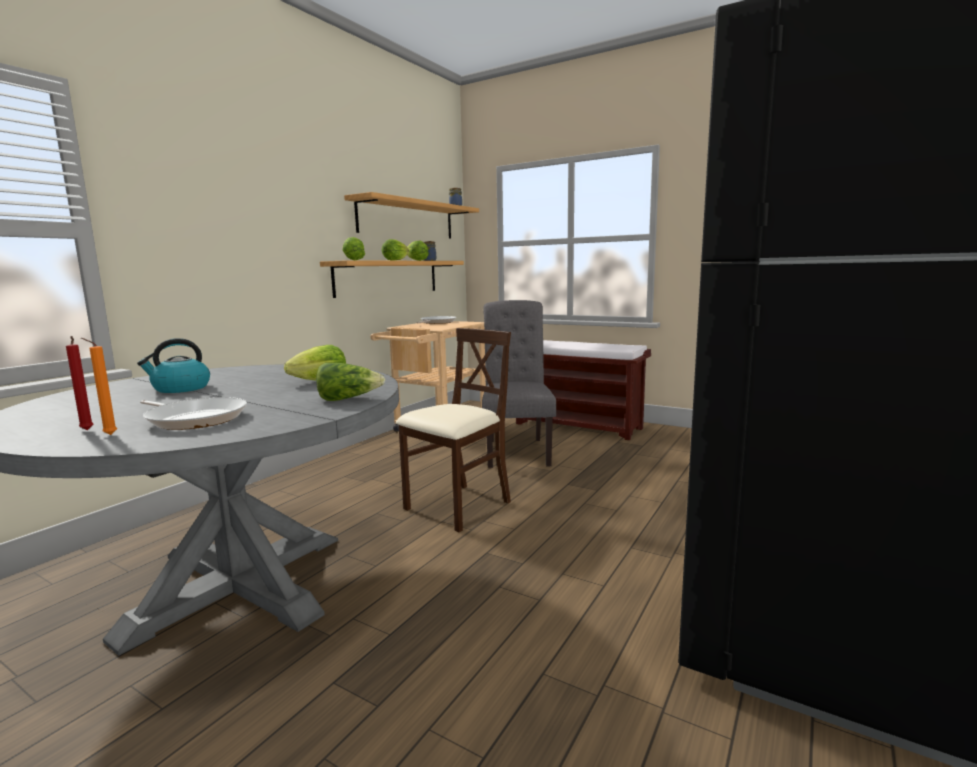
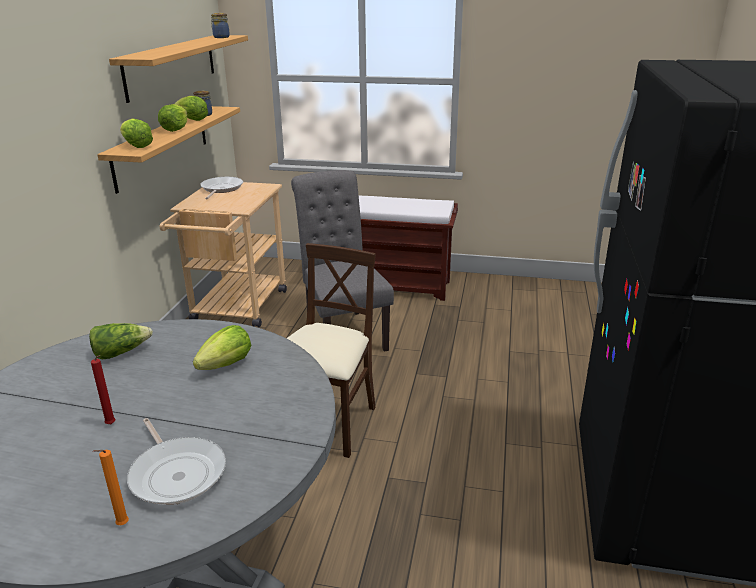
camera: 20 degrees left, 15 degrees up
(87, 430) = (83, 521): red candle -> red candle (112, 425)
(180, 388) = (76, 407): kettle -> none
(194, 419) = (177, 473): frying pan -> frying pan turned 45 degrees clockwise
(348, 399) = (296, 401): lettuce -> lettuce (121, 352)

